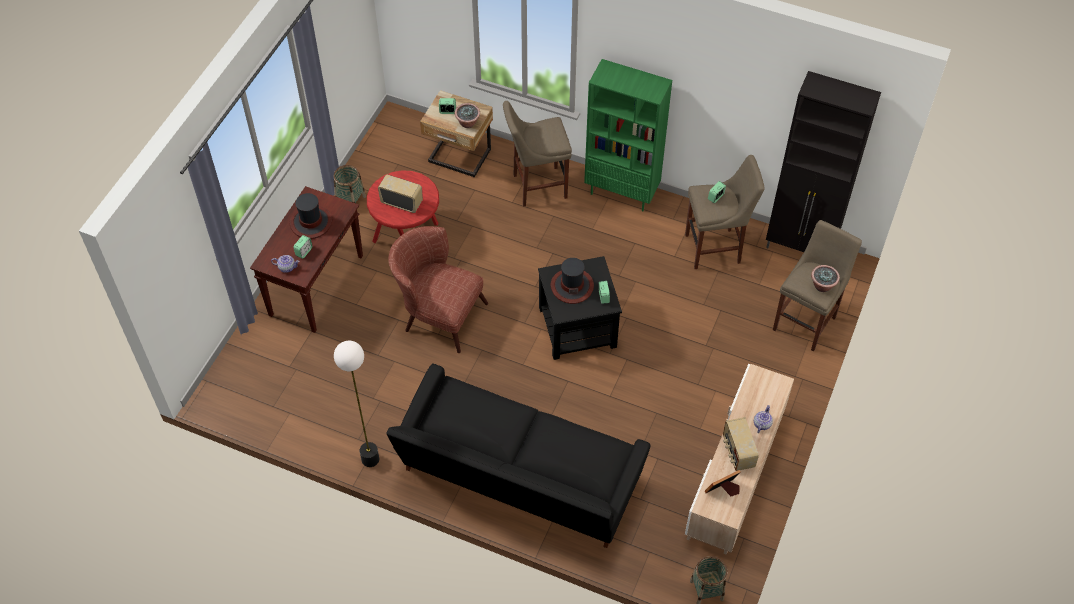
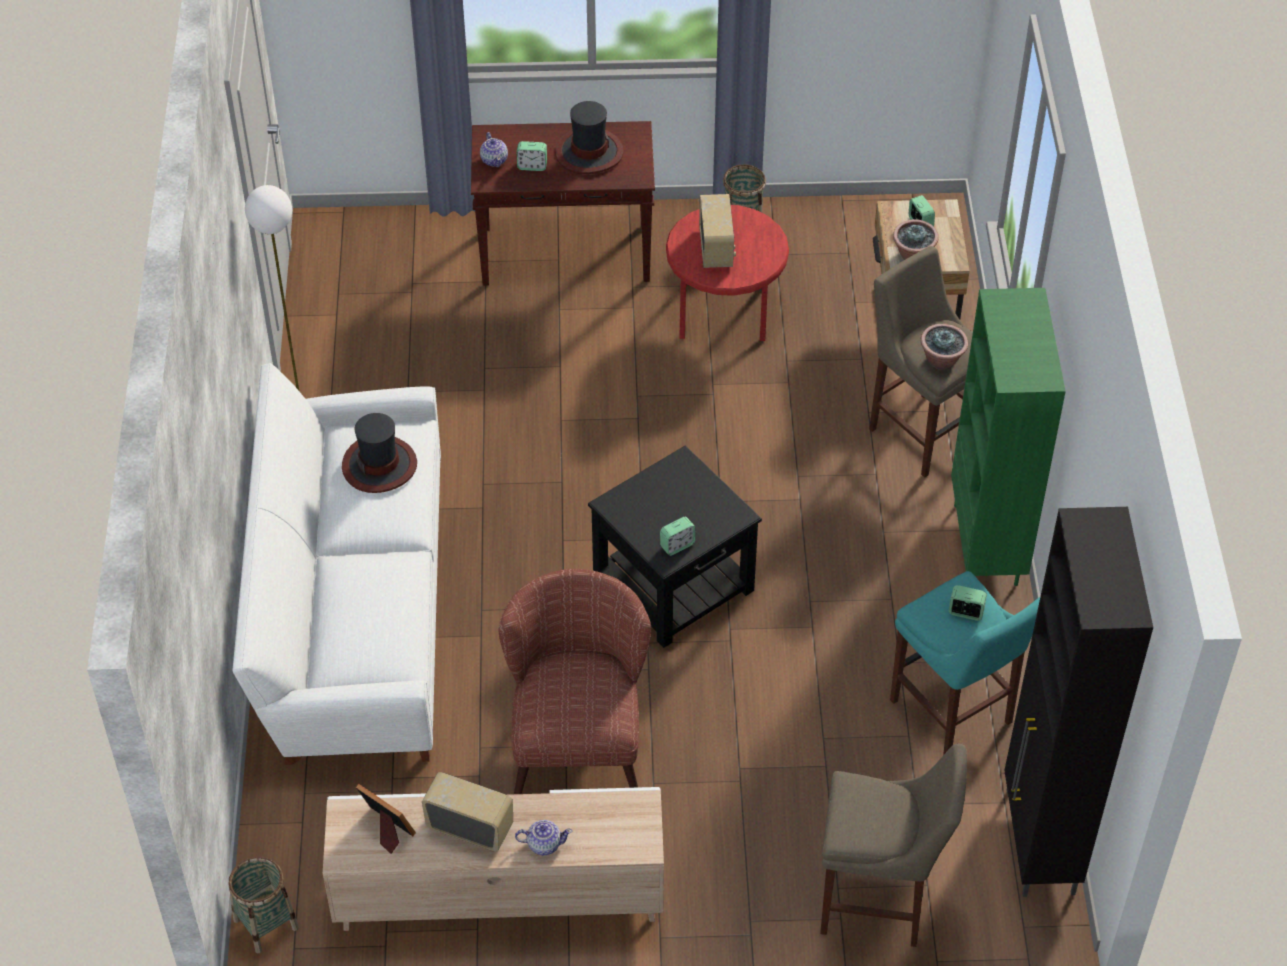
camera: 65 degrees right, 5 degrees down
(438, 314) = (596, 406): brown armchair -> brown armchair (578, 738)
(518, 479) = (354, 611): black sofa -> white sofa
(572, 286) = (675, 498): hat -> hat (380, 465)
(715, 248) = (954, 716): beige stool -> turquoise stool
(737, 452) = (470, 827): radio -> radio turned 60 degrees clockwise
(822, 286) = (866, 828): potted plant -> potted plant (941, 360)

